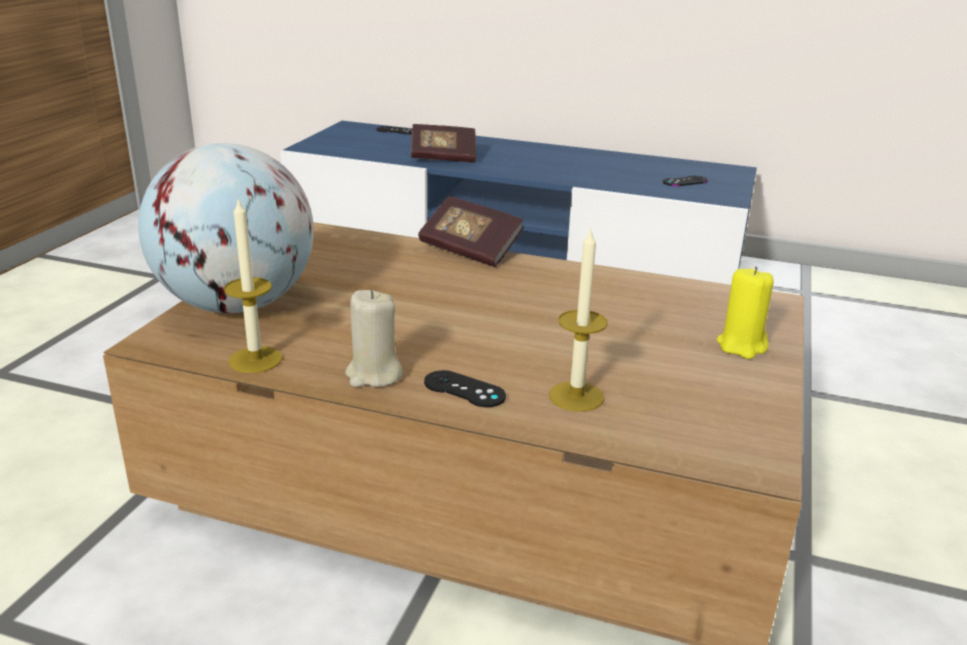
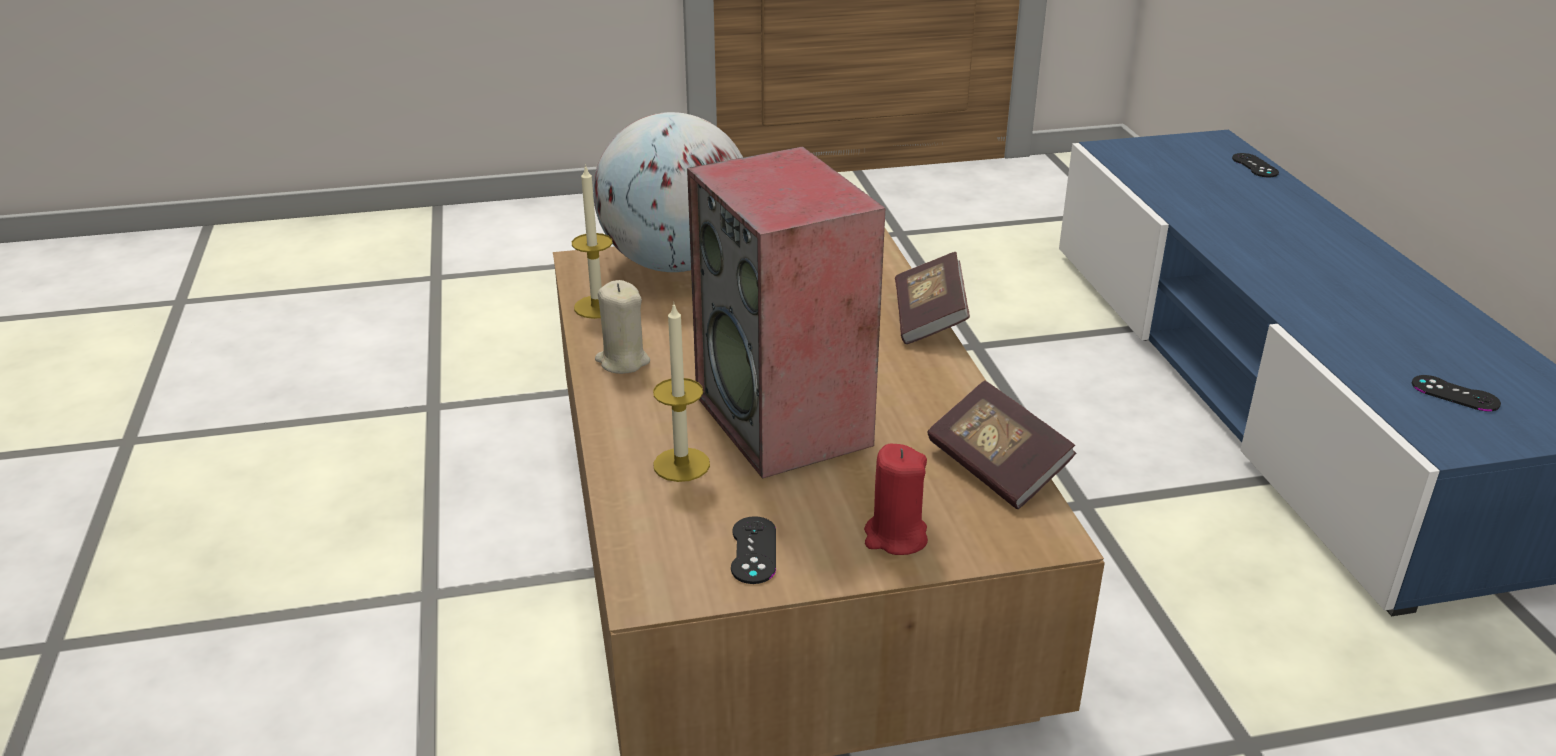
camera: 60 degrees right, 5 degrees up
(443, 158) = (1217, 220): book -> book (997, 467)
(464, 389) = (639, 408): black game controller -> black game controller (753, 550)
(554, 337) = (786, 421): none -> speaker
(742, 346) = (895, 537): yellow candle -> red candle

